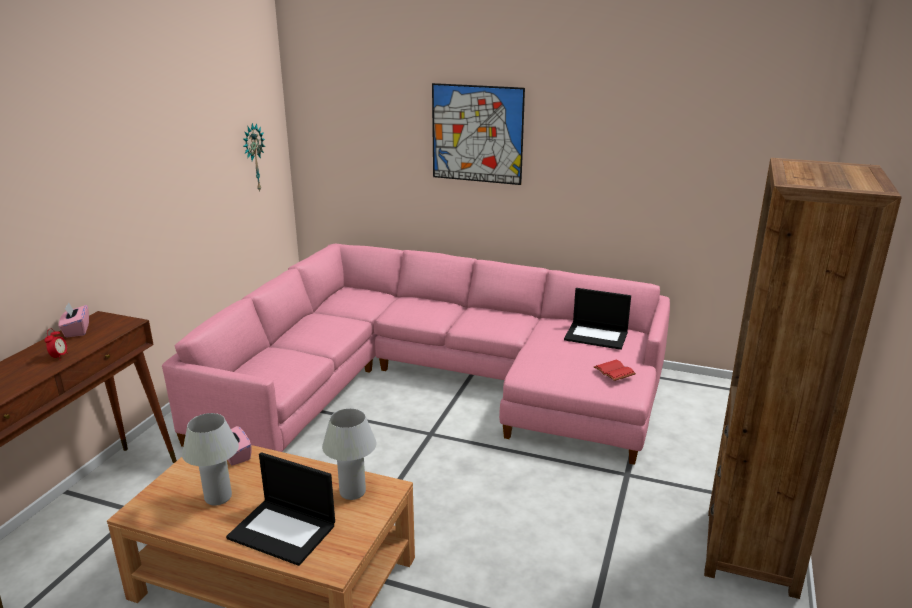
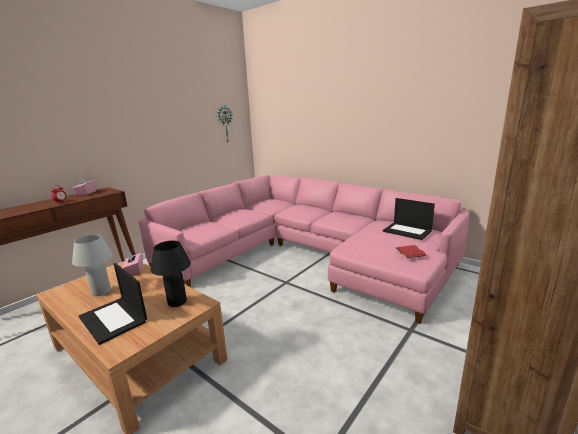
camera: 20 degrees right, 5 degrees down
(352, 492) = (177, 302): white table lamp -> black table lamp
(477, 134) = (343, 105): picture -> none

